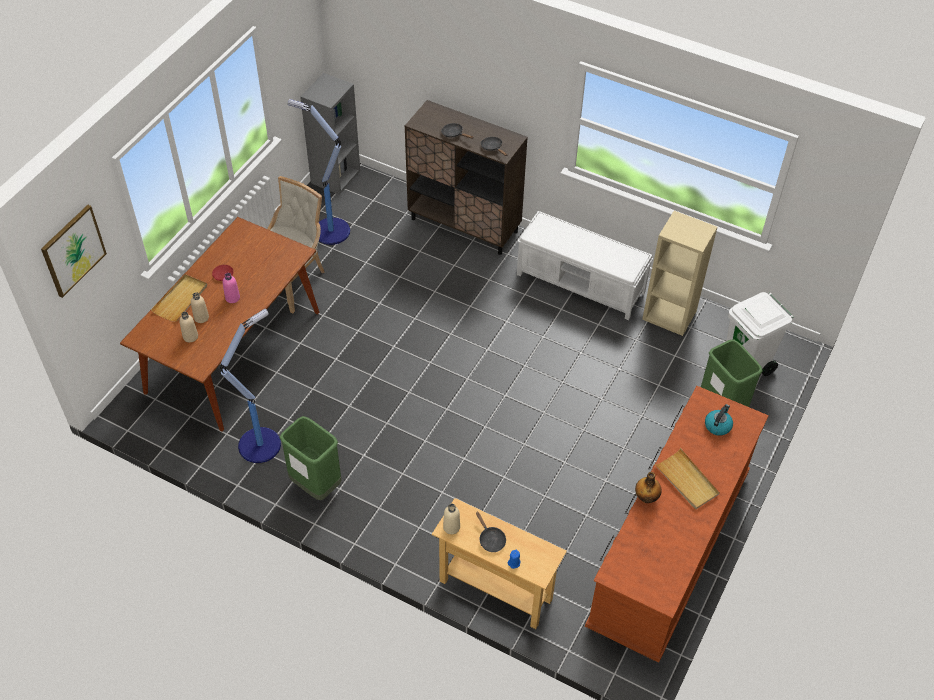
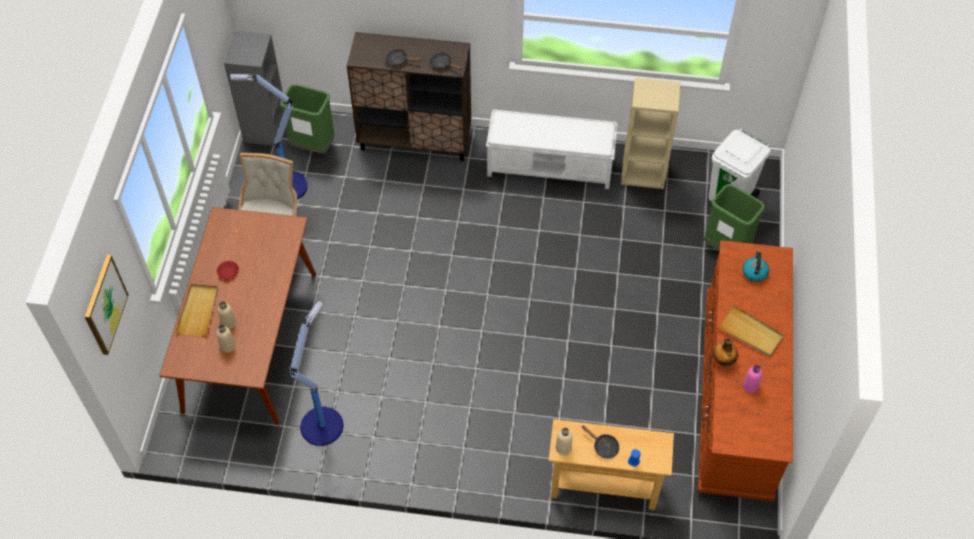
camera: 20 degrees left, 5 degrees up
(232, 298) = (249, 293): pink bottle -> pink bottle (750, 386)
(315, 485) = (394, 446): green trash can -> green trash can (313, 146)

